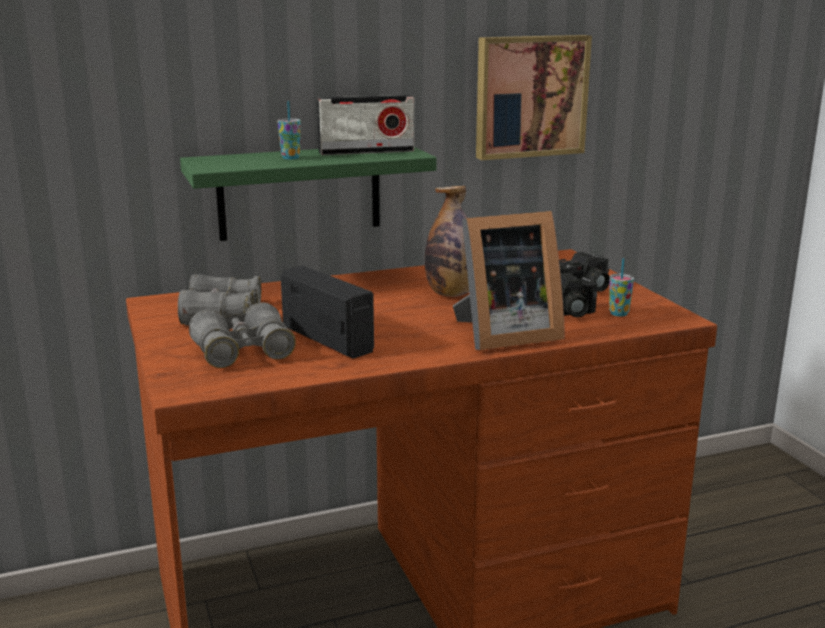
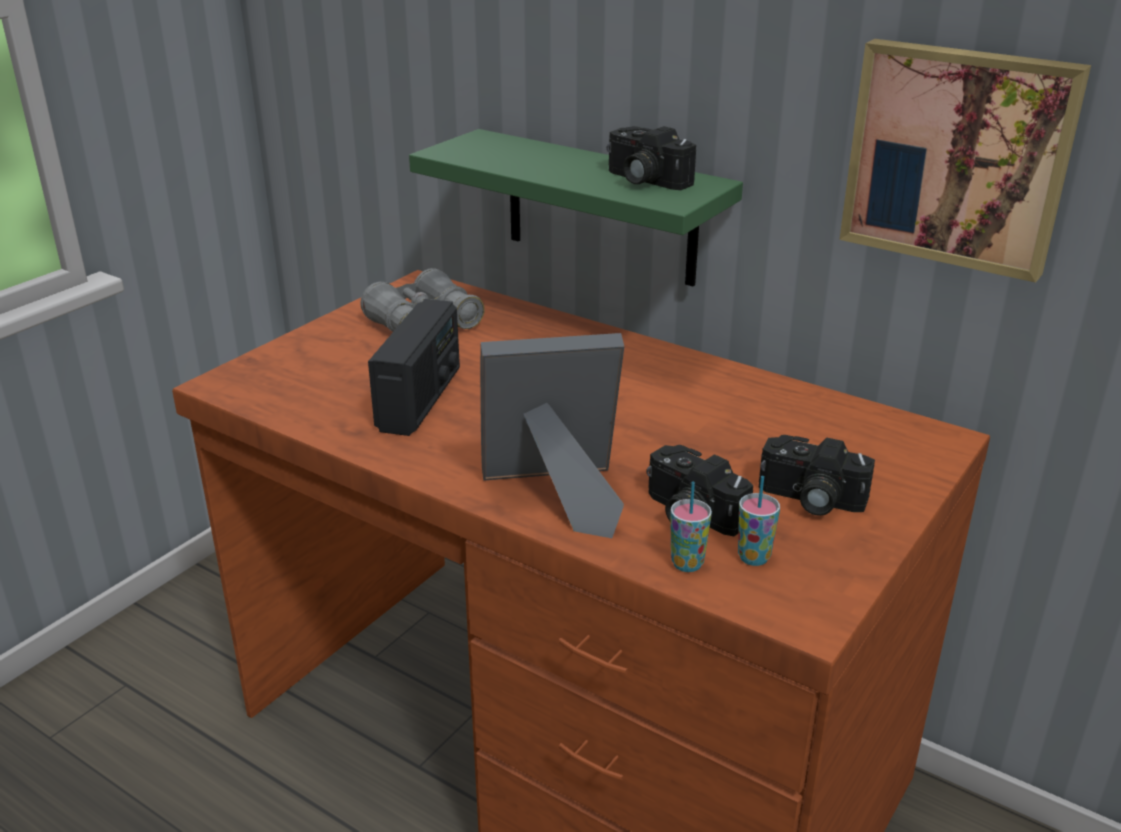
camera: 55 degrees right, 10 degrees up
(243, 352) = (337, 373): grey binoculars -> none
(290, 158) = (547, 163): cup -> cup (687, 564)
(366, 152) = (643, 180): radio -> camera
(452, 294) = (658, 415): bottle -> none
(503, 335) = (556, 495): picture frame -> picture frame turned 135 degrees clockwise

